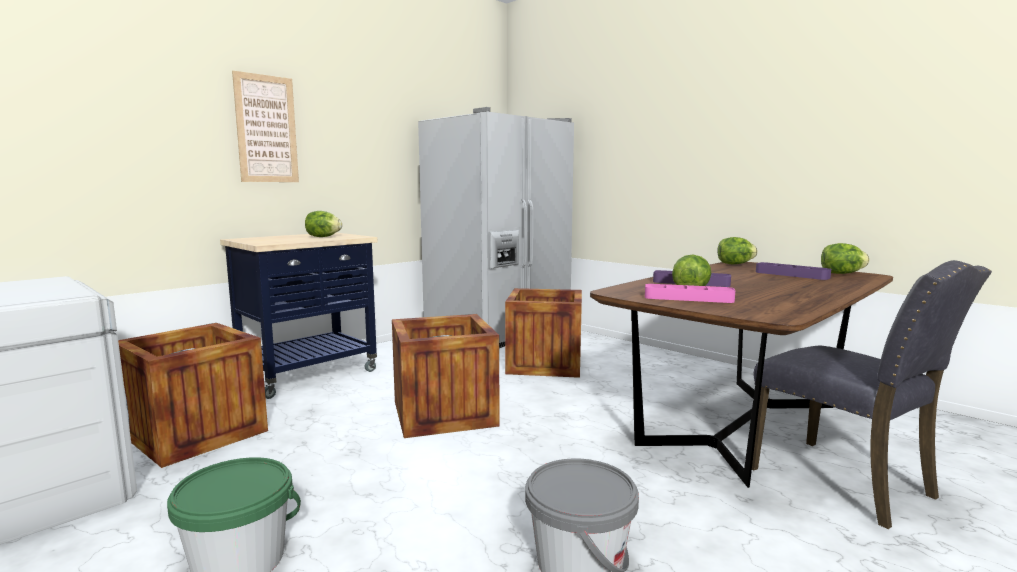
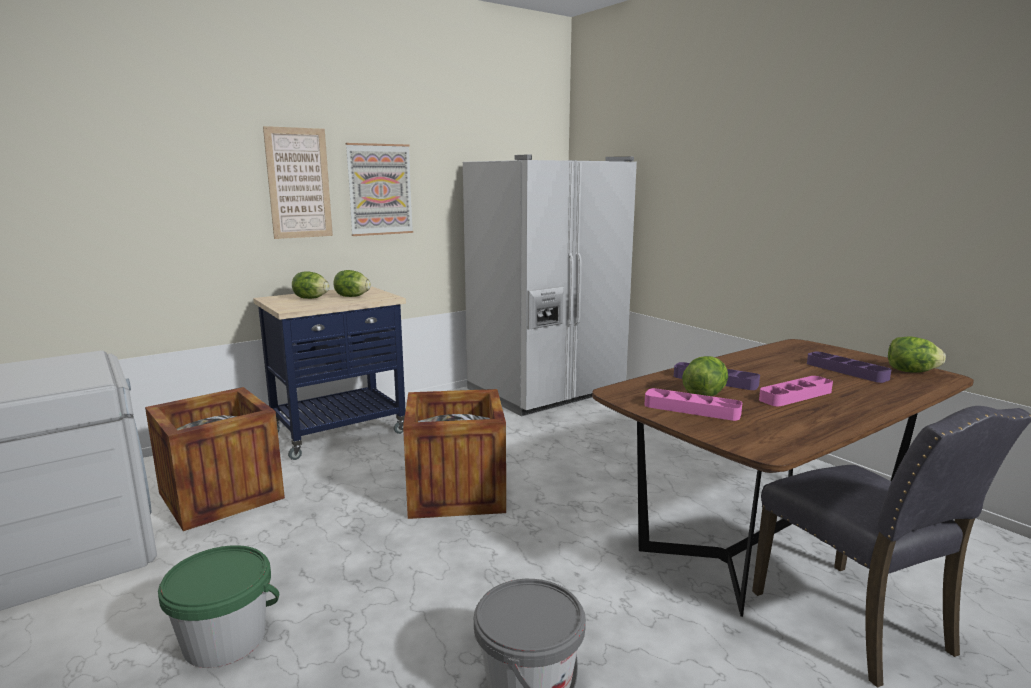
camera: 10 degrees right, 5 degrees up
(343, 141) = (380, 189): none -> picture
(544, 364) = (581, 436): crate -> none
(734, 264) = (793, 346): lettuce -> lettuce (311, 298)
(766, 288) = (795, 395): none -> pink tray

